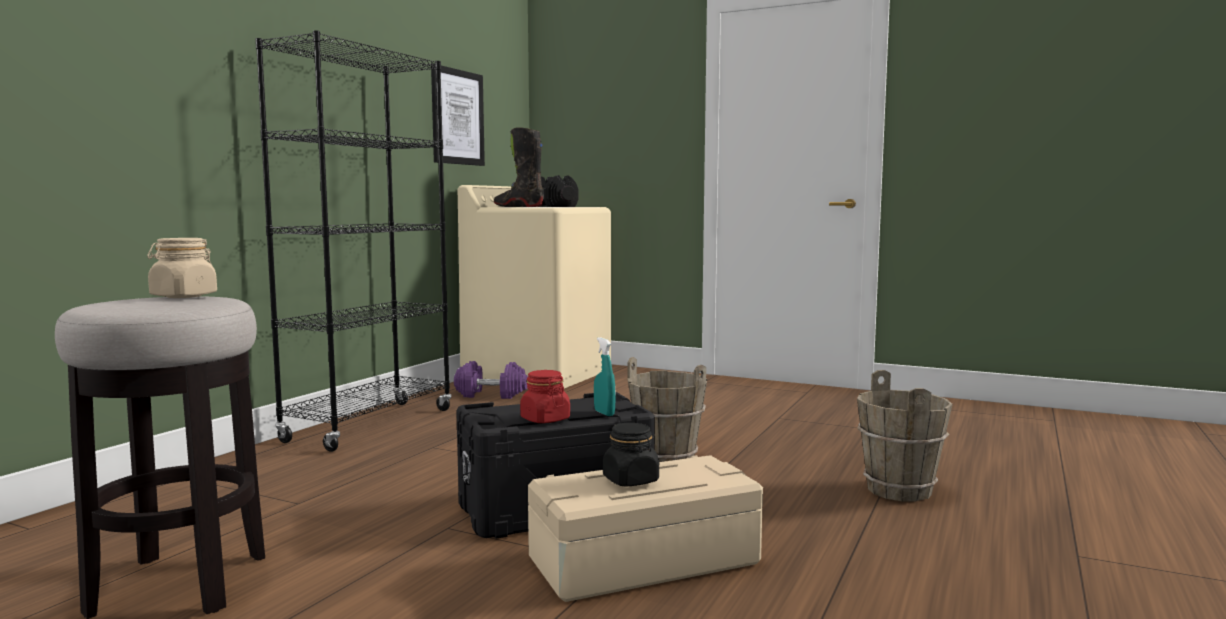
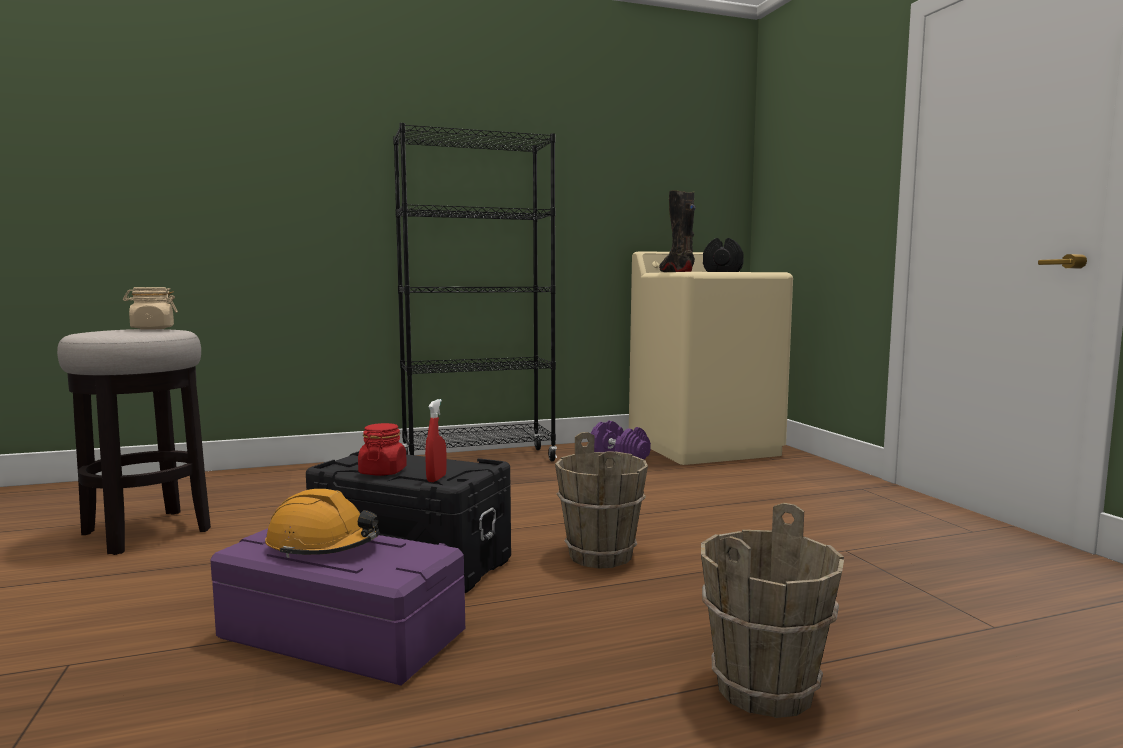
camera: 45 degrees right, 0 degrees up
(457, 117) = (639, 186): picture -> none
(604, 413) = (436, 478): turquoise spray bottle -> red spray bottle
(631, 480) = (323, 545): black jar -> orange hard hat
(644, 562) = (339, 636): beige storage box -> purple storage box

